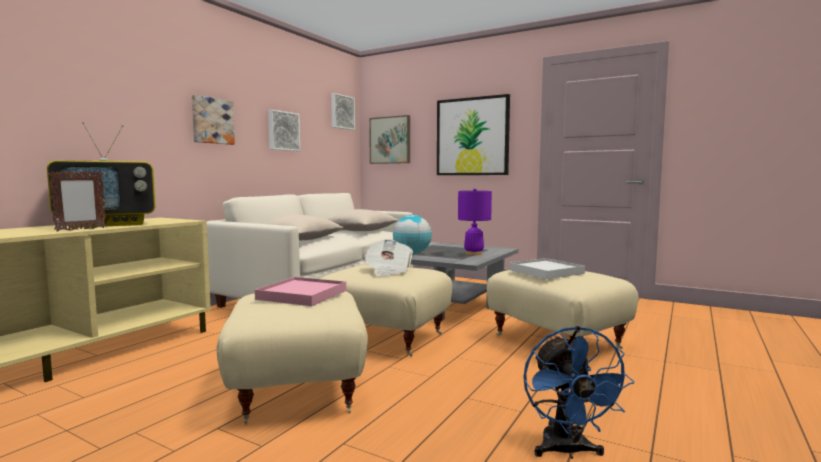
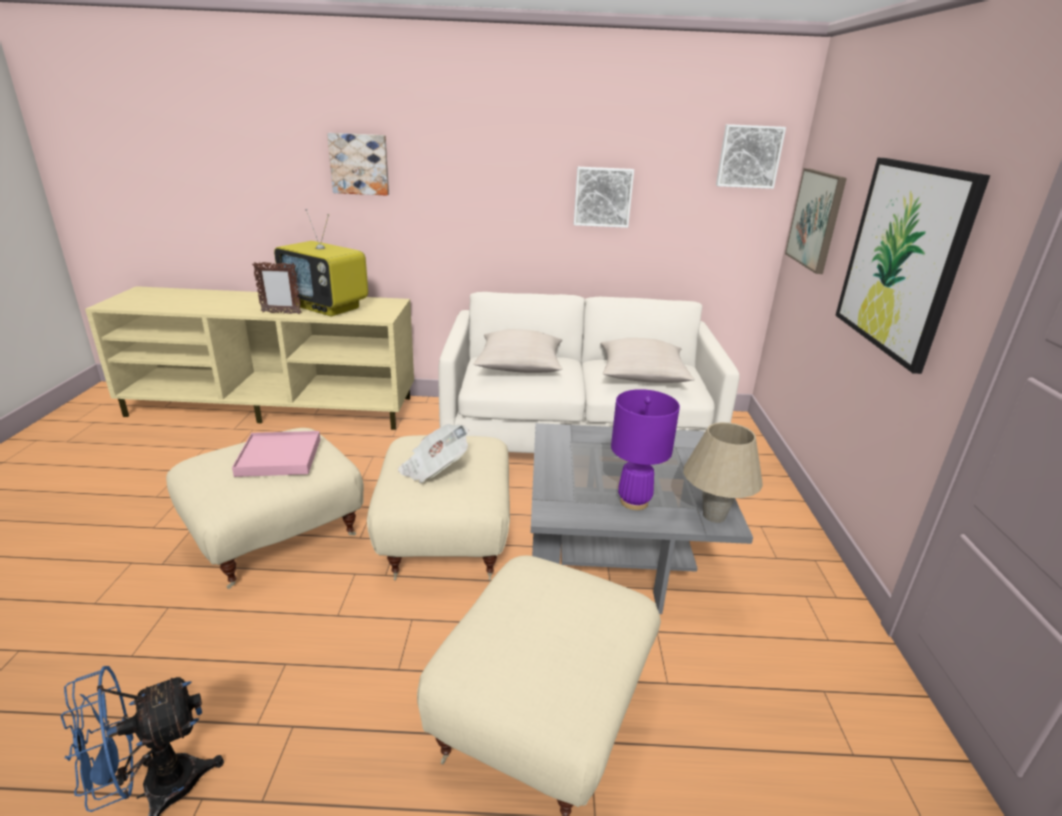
camera: 60 degrees right, 20 degrees up
(212, 121) = (483, 189): picture -> picture (359, 164)
(412, 253) = (576, 451): globe -> none
(498, 249) = (713, 516): none -> beige table lamp
(546, 272) = (531, 609): white tray -> none

